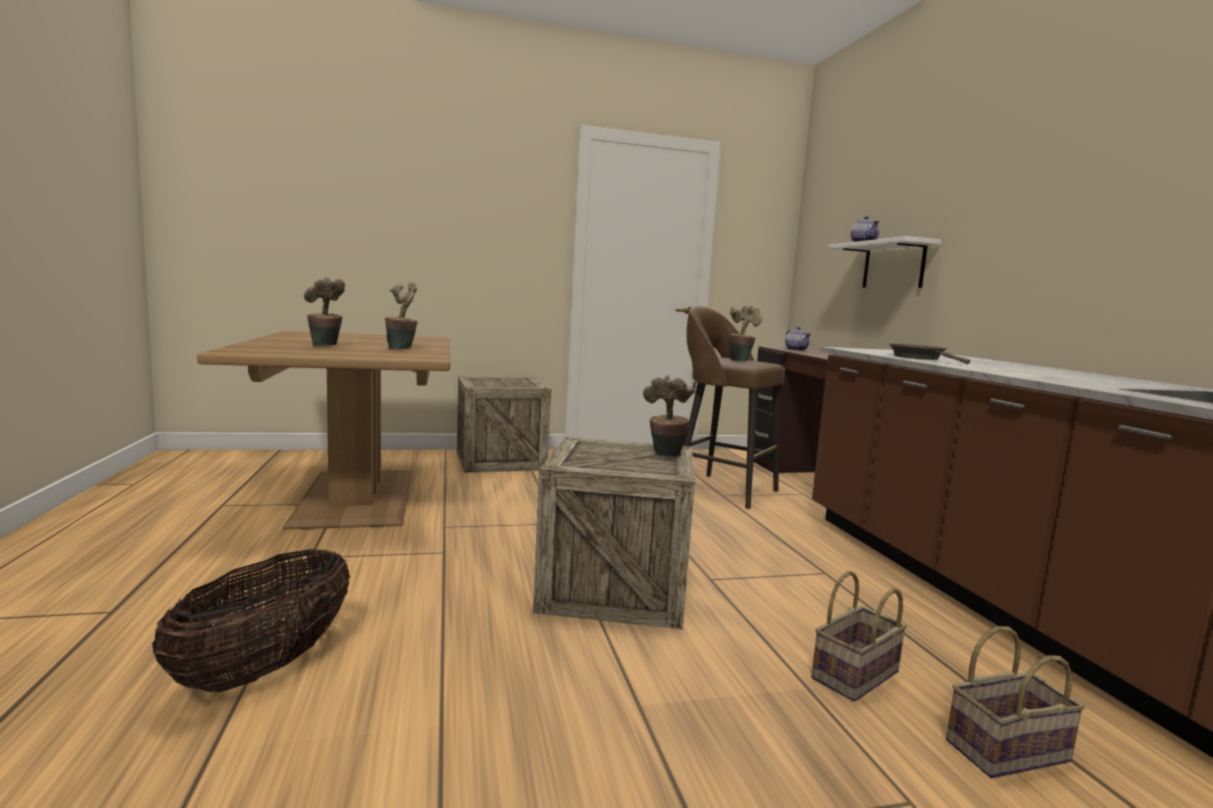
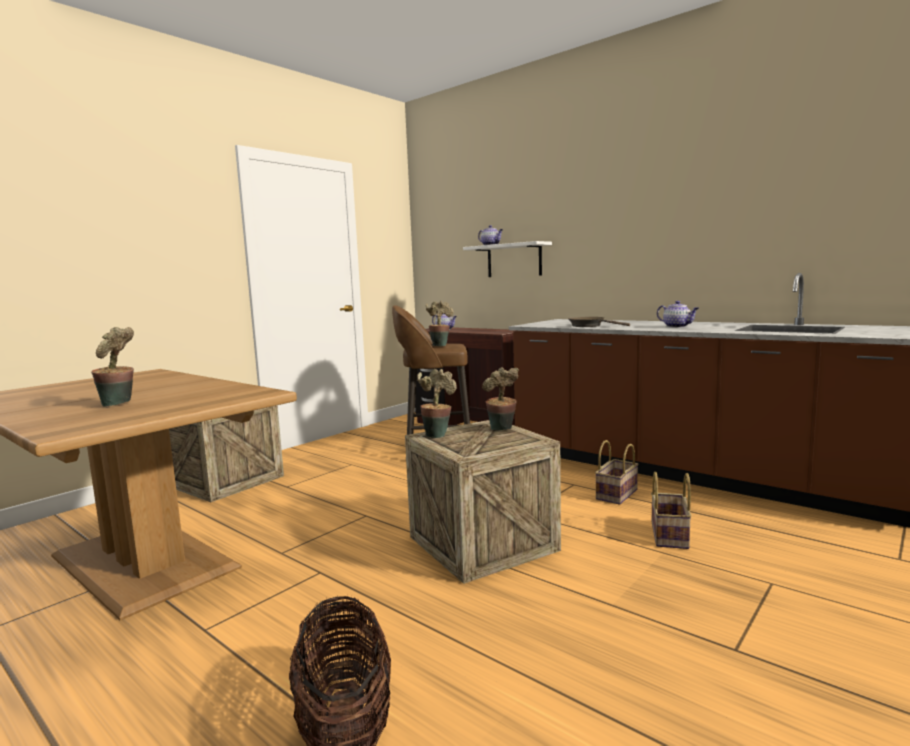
camera: 35 degrees left, 0 degrees up
(402, 349) = (199, 389): potted plant -> potted plant (437, 434)
(1007, 749) = (763, 540): basket -> basket (616, 494)
(1047, 374) = (677, 326): none -> teapot

